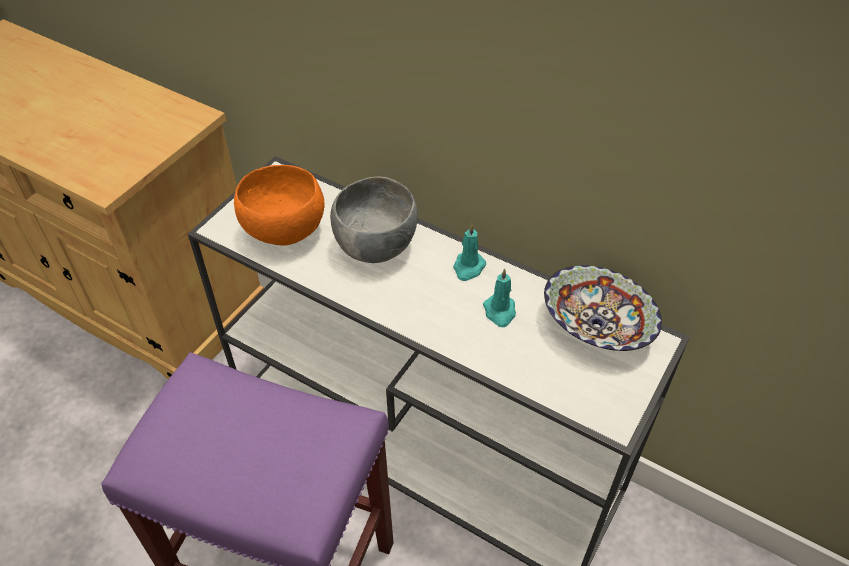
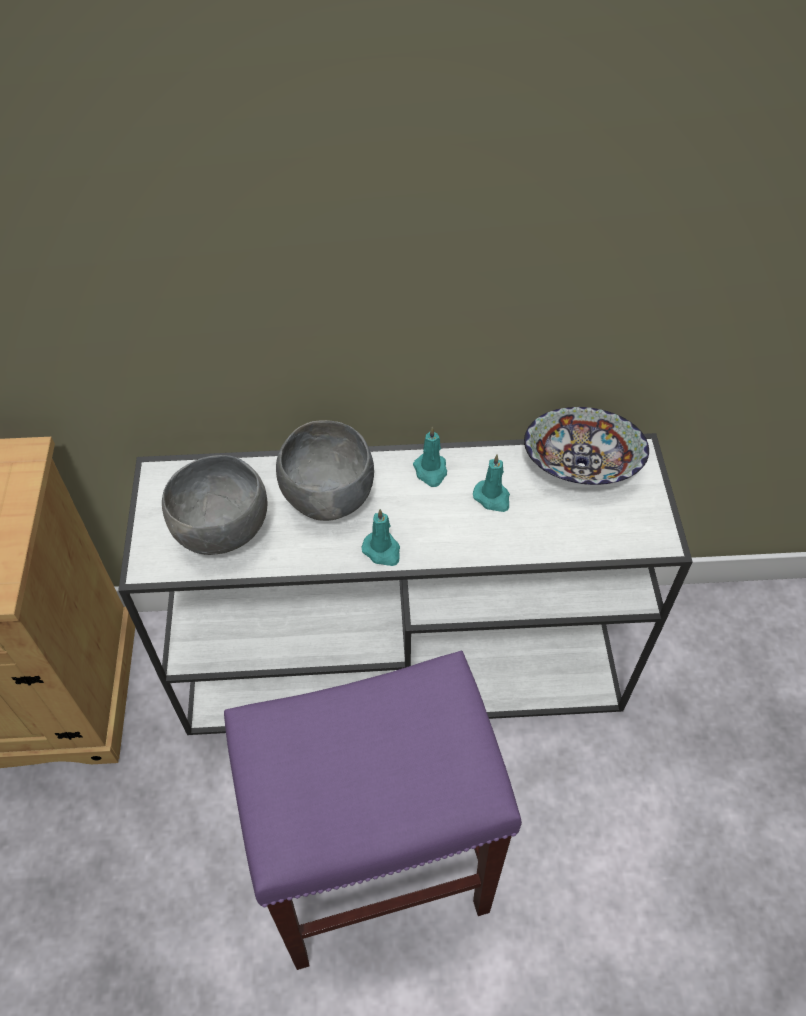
camera: 35 degrees left, 5 degrees up
(285, 232) = (224, 532): orange bowl -> grey bowl
(381, 304) = (382, 551): none -> turquoise candle

